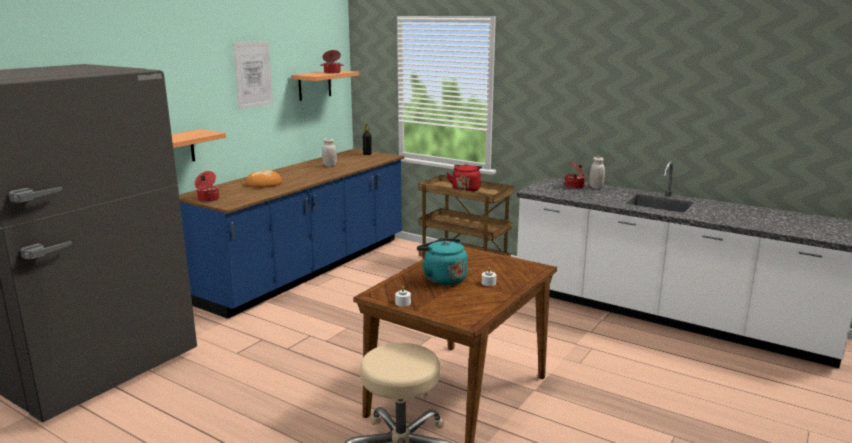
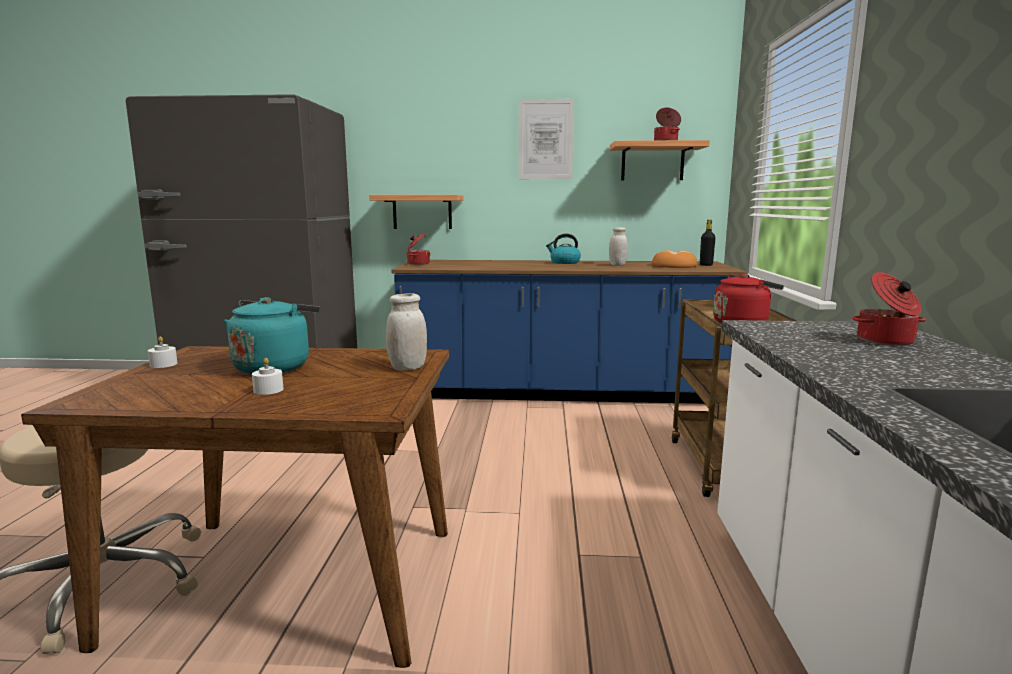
camera: 60 degrees right, 5 degrees down
(263, 184) = (499, 264): bread -> bread (673, 266)
(291, 171) = (564, 262): none -> kettle
(596, 187) = (941, 354): white jar -> white jar (408, 367)

